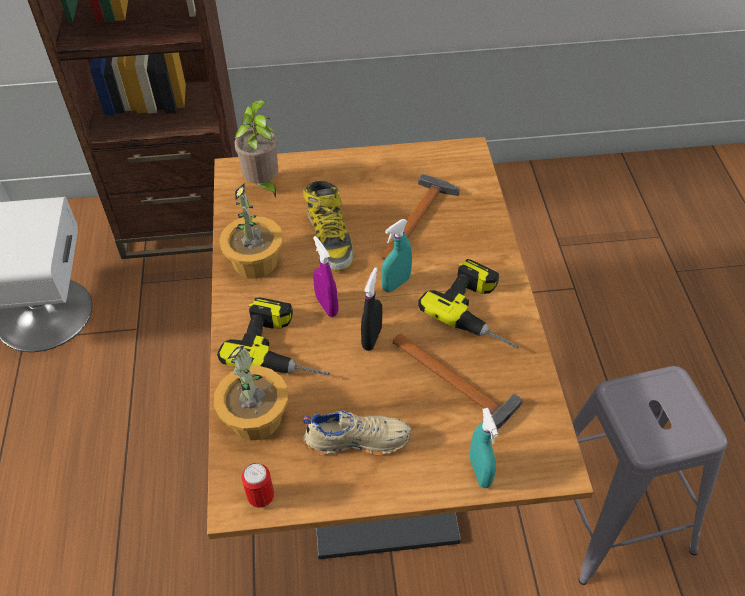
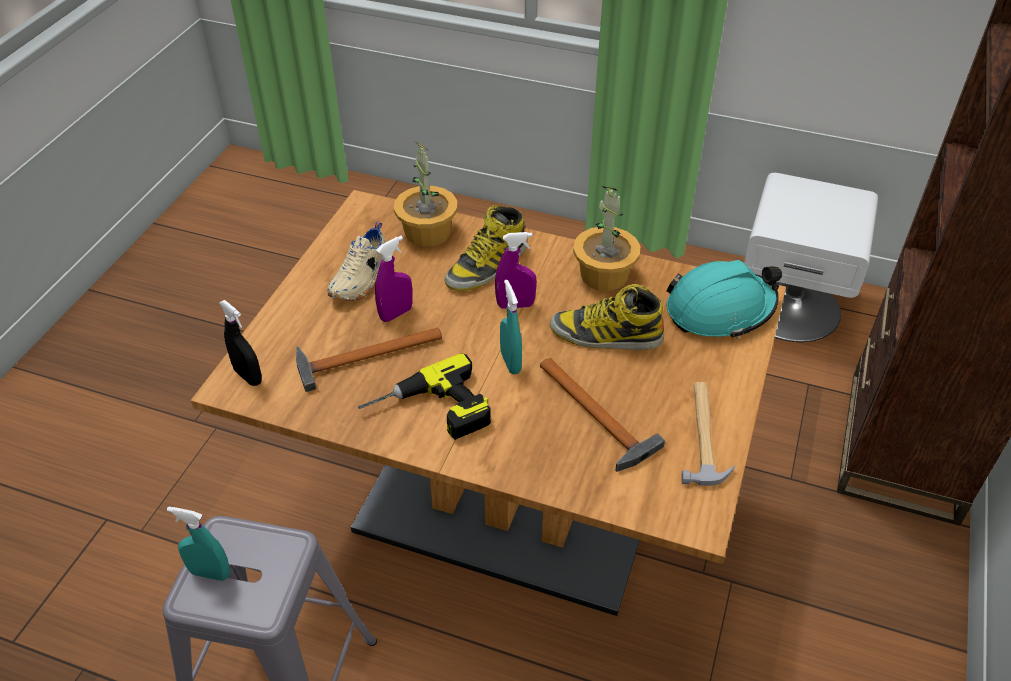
camera: 115 degrees right, 5 degrees down
(261, 497) = (357, 218): can -> none
(263, 185) = (720, 310): potted plant -> turquoise hard hat
(284, 346) = (487, 266): power drill -> boot
(372, 338) = (455, 322): black spray bottle -> black spray bottle (248, 376)
(388, 386) = (396, 314): none -> purple spray bottle
(397, 164) = (704, 435): none -> hammer
(480, 472) = (271, 337): turquoise spray bottle -> turquoise spray bottle (210, 573)

